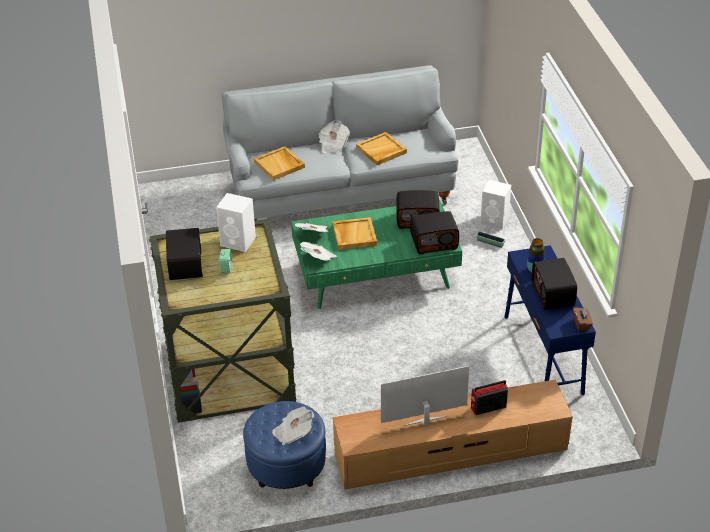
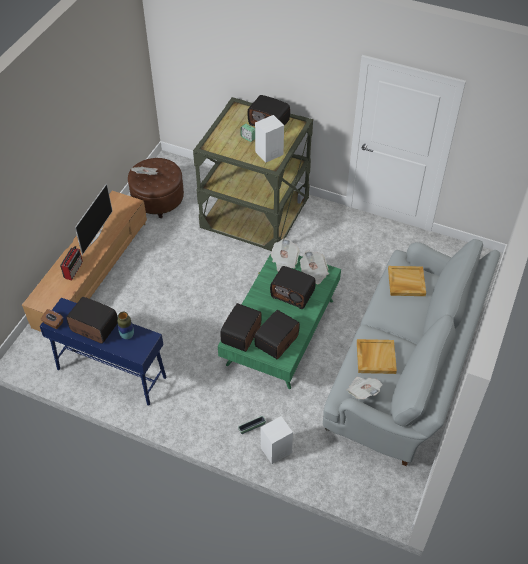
camera: 125 degrees right, 10 degrees up
(286, 466) = (158, 201): blue ottoman -> brown ottoman
(333, 145) = (410, 330): newspaper -> newspaper (363, 391)
(354, 235) = (293, 294): beige tray -> radio

